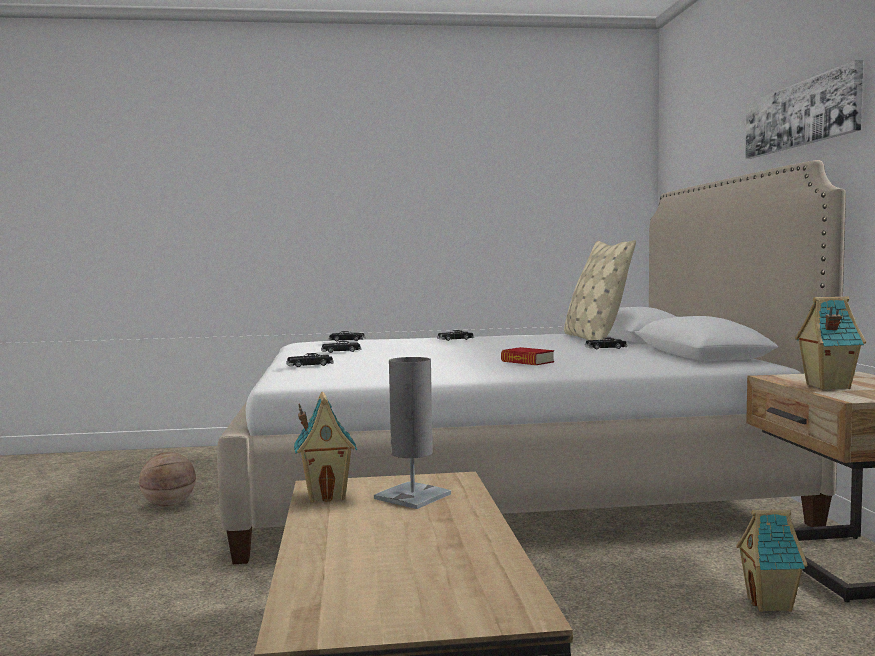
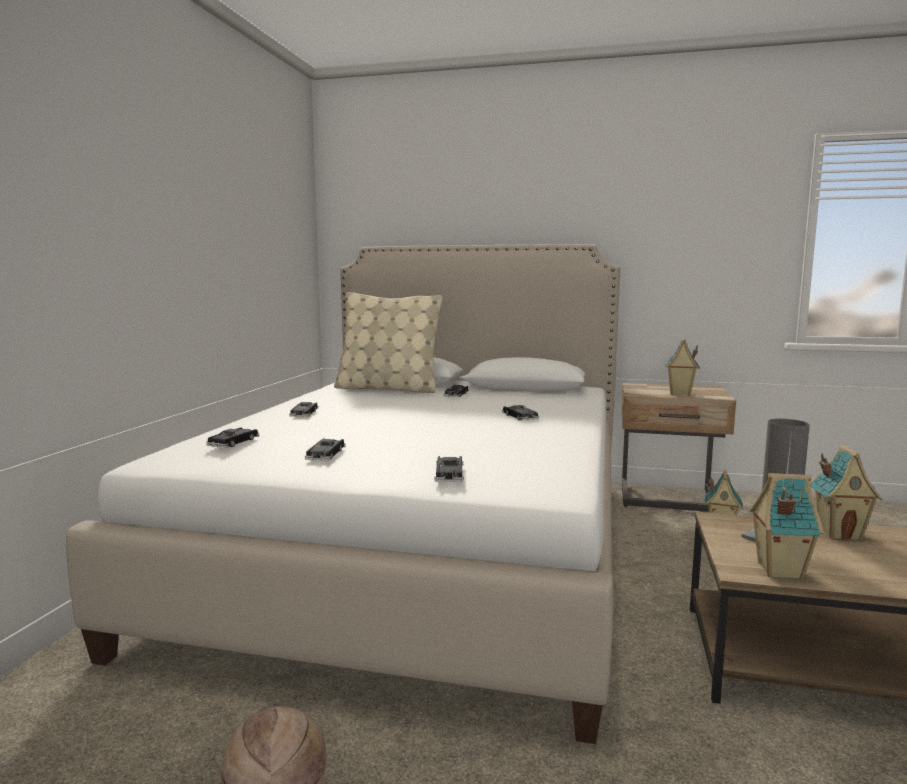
camera: 70 degrees left, 5 degrees up
(460, 520) = (840, 533): none -> toy house
(527, 362) = (519, 417): book -> black toy car
(801, 115) = (554, 207): picture -> none

